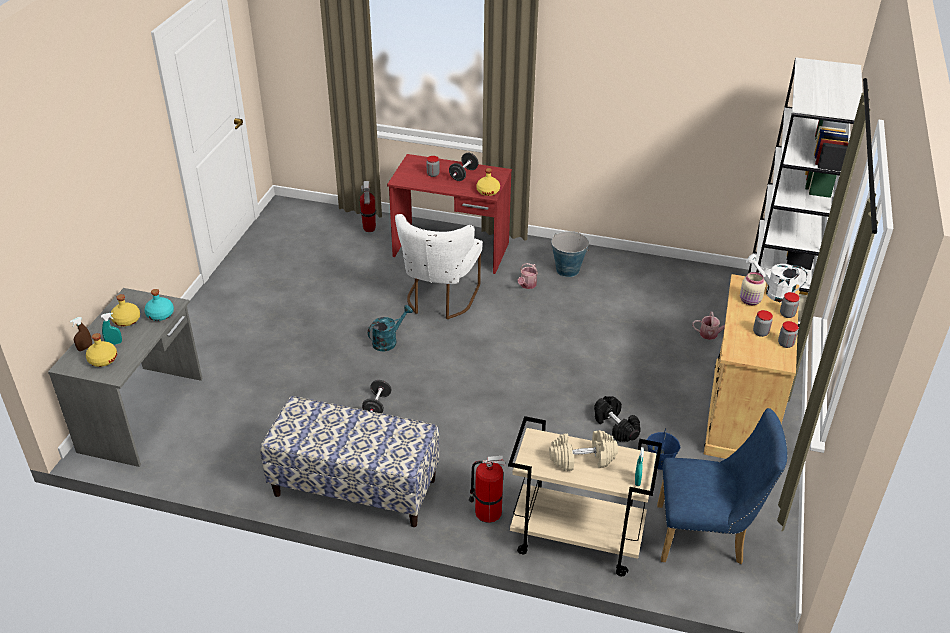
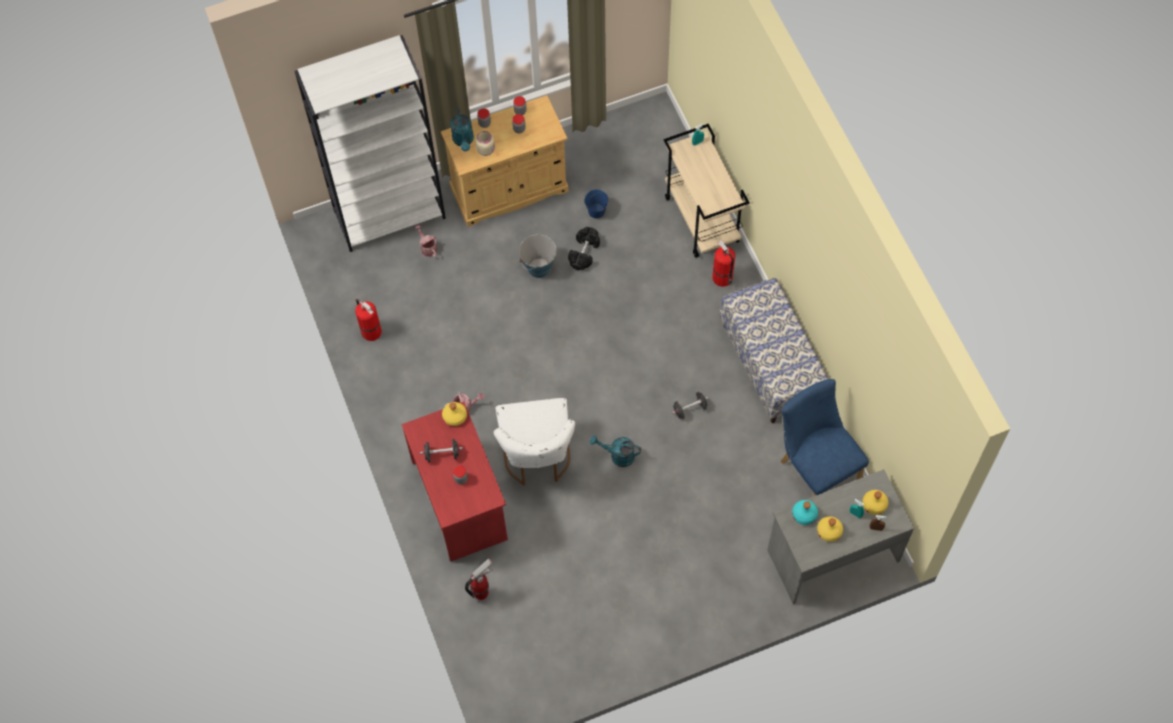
camera: 125 degrees left, 25 degrees up
(439, 300) = (537, 457): white chair -> white chair turned 105 degrees clockwise
(567, 270) = (418, 391): bucket -> bucket (539, 268)
(582, 459) = (704, 177): beige dumbbell -> none
(650, 270) = (370, 331): none -> fire extinguisher
(706, 537) = (640, 157): blue chair -> blue chair (815, 467)
(774, 292) = (463, 141): white watering can -> turquoise watering can

